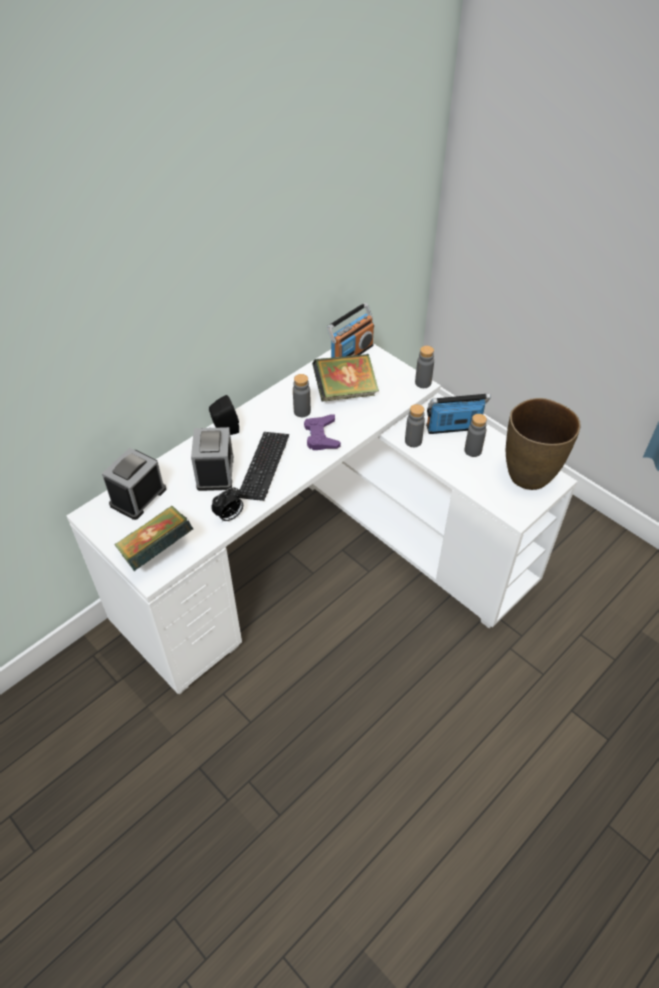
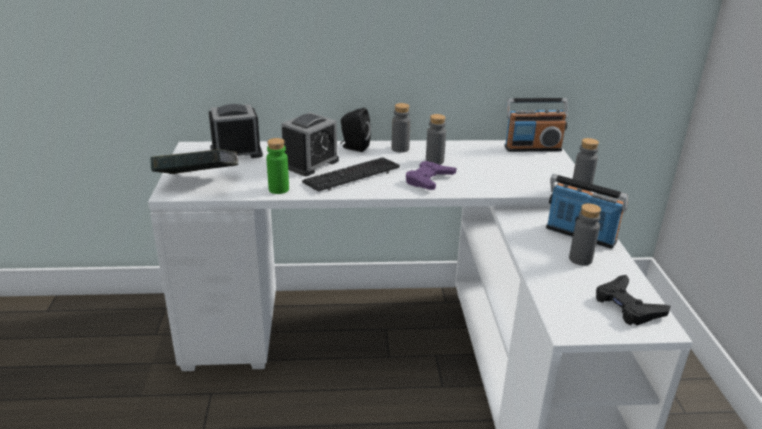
camera: 40 degrees right, 20 degrees down
(229, 516) = (278, 189): alarm clock -> green bottle
(345, 392) = (491, 165): book -> none
(413, 441) = (521, 226): grey bottle -> grey bottle (400, 149)
(528, 475) = (627, 306): brown vase -> black game controller

